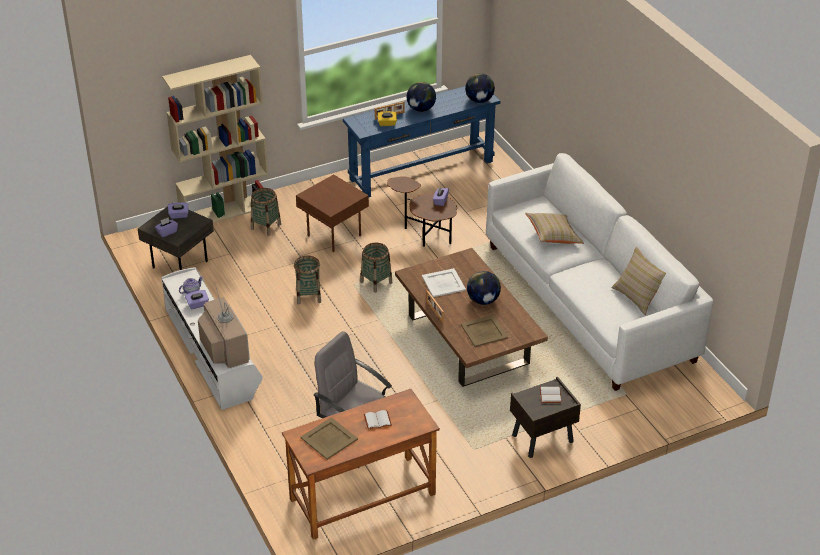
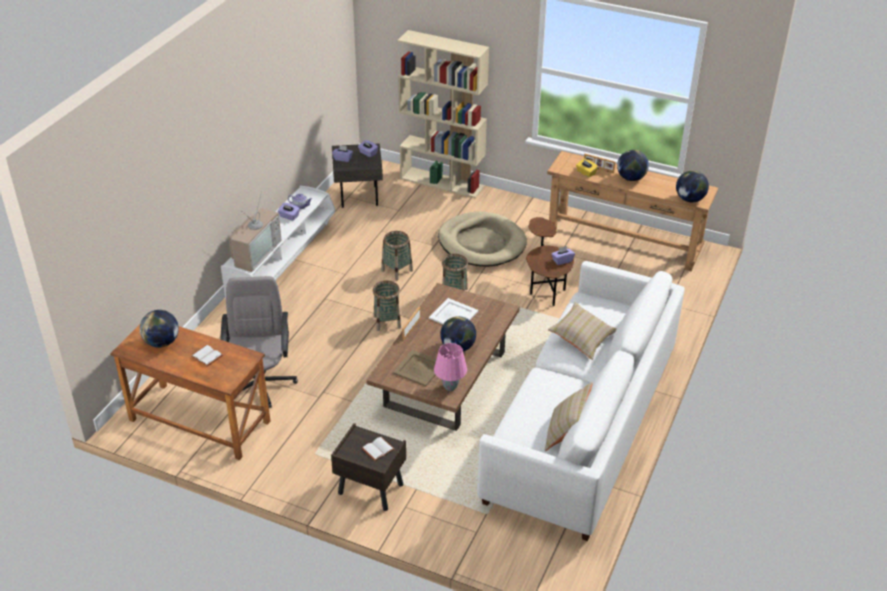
camera: 50 degrees right, 0 degrees up
(266, 226) = (450, 208): basket -> basket (387, 322)
(329, 438) = (162, 342): beige tray -> globe
(332, 235) = (481, 243): brown side table -> beige dog bed
(421, 170) = (623, 242): blue console table -> brown console table
(522, 327) = (449, 387): none -> pink table lamp

